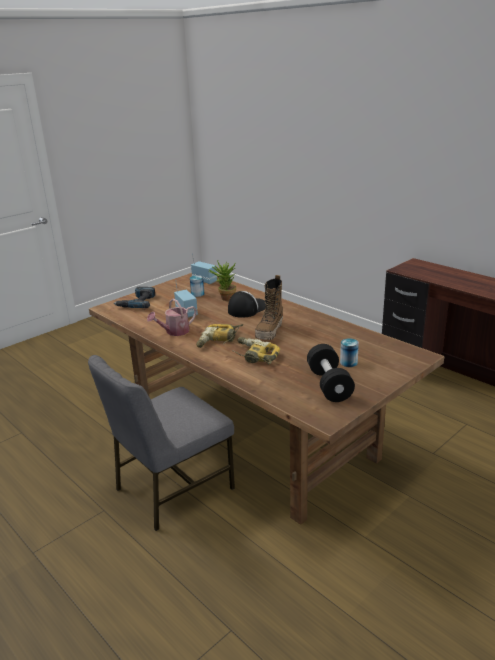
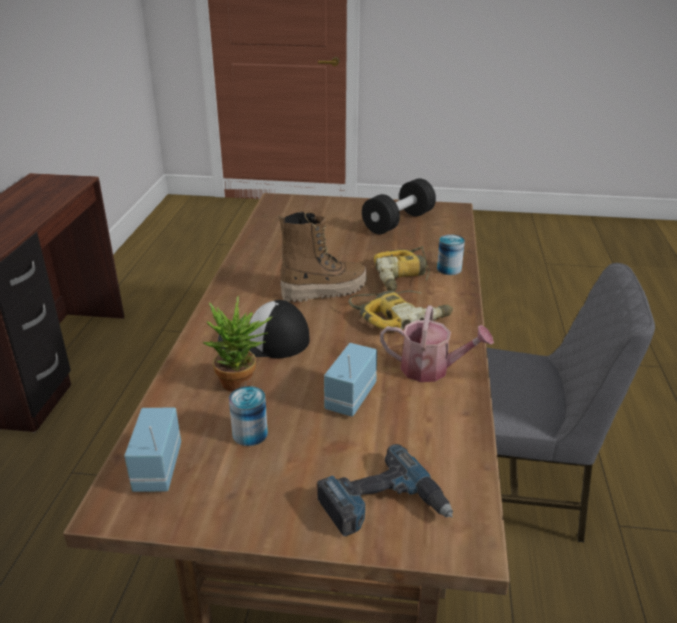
camera: 130 degrees left, 5 degrees up
(348, 362) = (340, 225): can -> can (449, 269)

